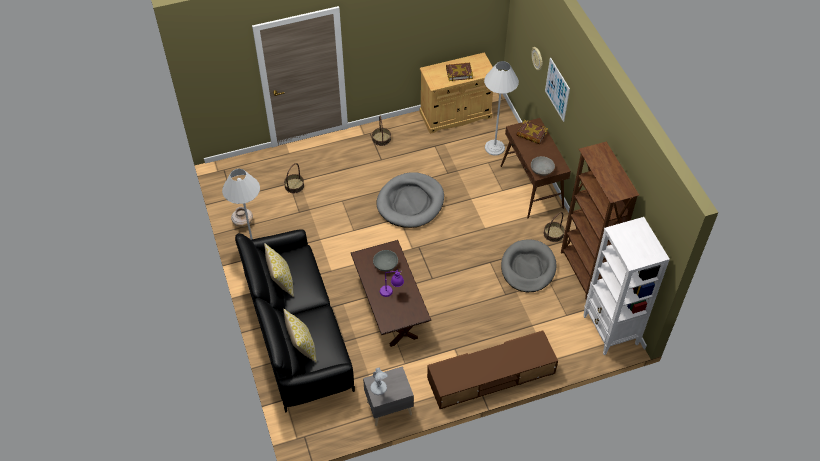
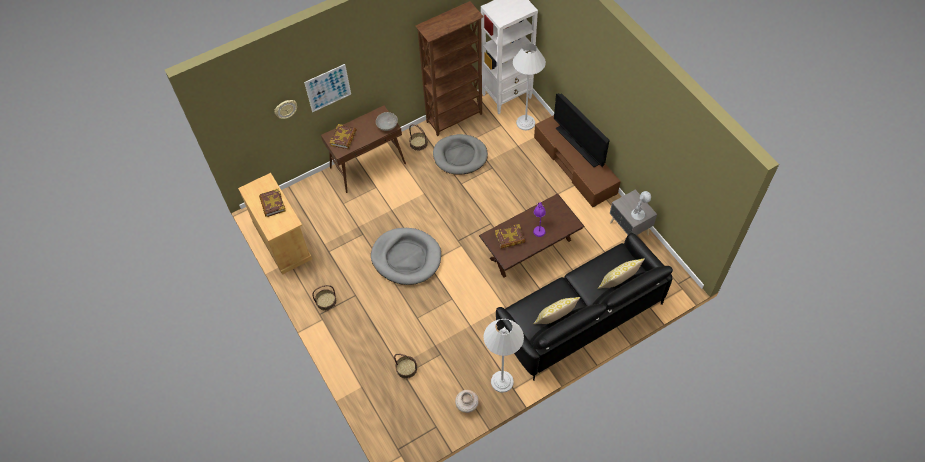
camera: 100 degrees left, 5 degrees up
(385, 264) = (510, 238): grey bowl -> book
(494, 147) = (323, 201): white floor lamp -> white floor lamp (525, 122)
(502, 367) = (579, 145): none -> television

